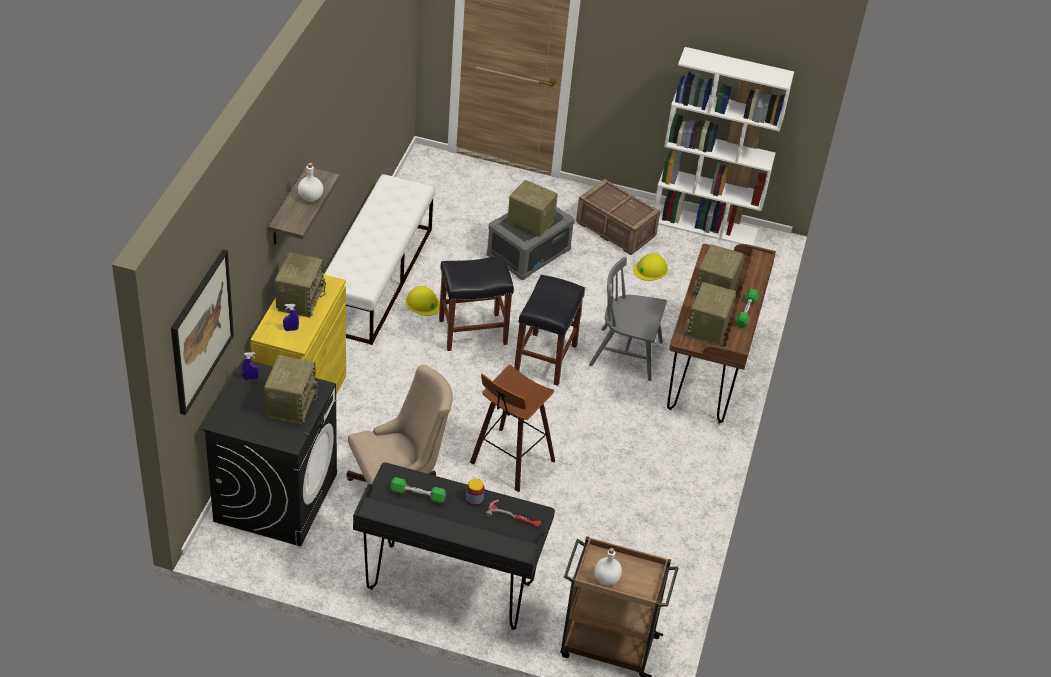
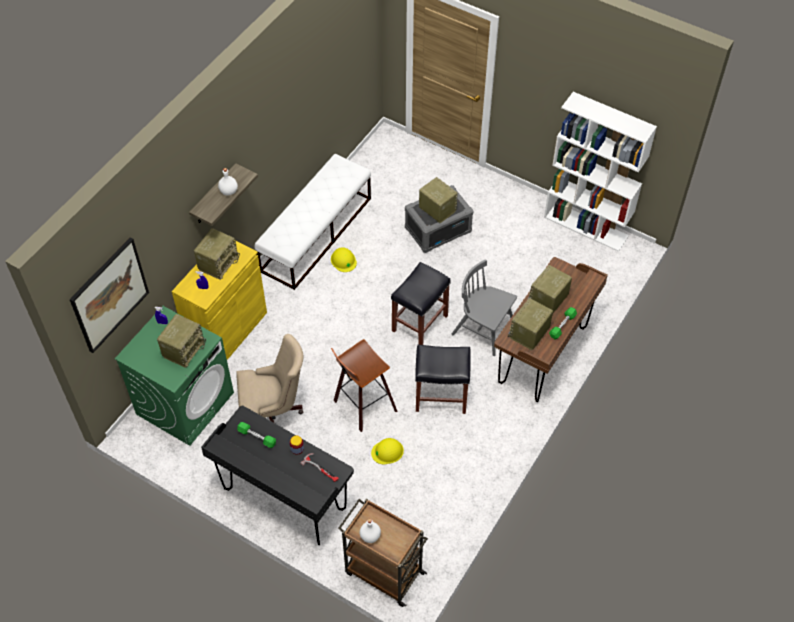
camera: 20 degrees right, 10 degrees up
(276, 497) = (185, 403): black washing machine -> green washing machine
(472, 332) = (371, 291): black stool -> black stool (440, 397)
(615, 229) = (512, 219): crate -> none
(650, 269) = (528, 258): yellow hard hat -> yellow hard hat (387, 451)

